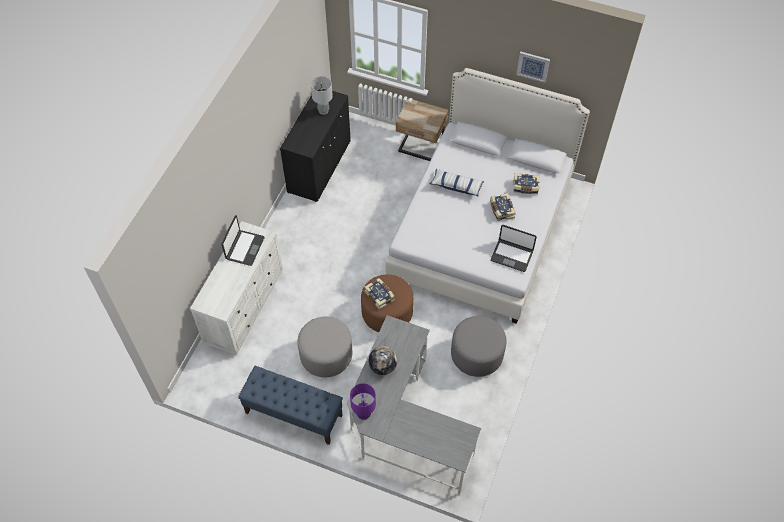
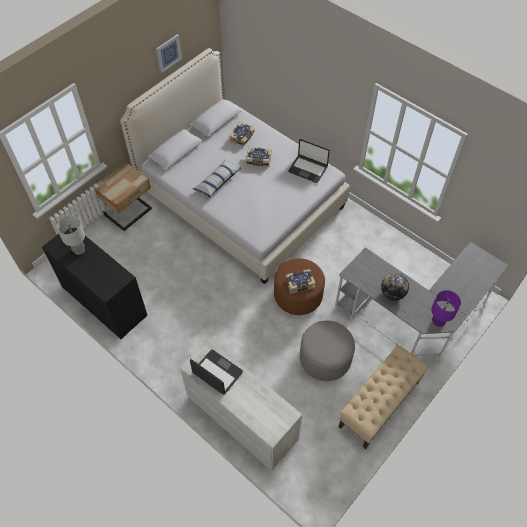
camera: 70 degrees left, 0 degrees up
(293, 414) = (379, 405): blue bench -> beige bench
(477, 355) = (363, 243): grey ottoman -> none
(512, 255) = (308, 169): laptop -> laptop turned 75 degrees clockwise

